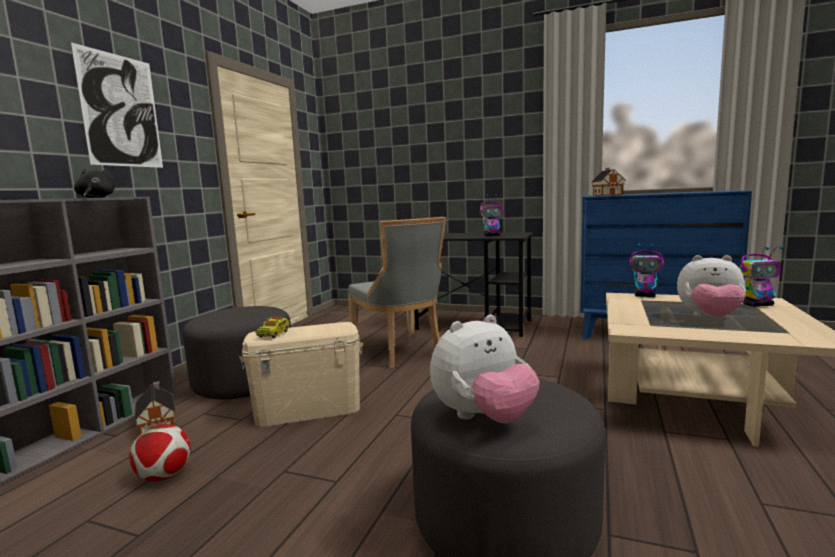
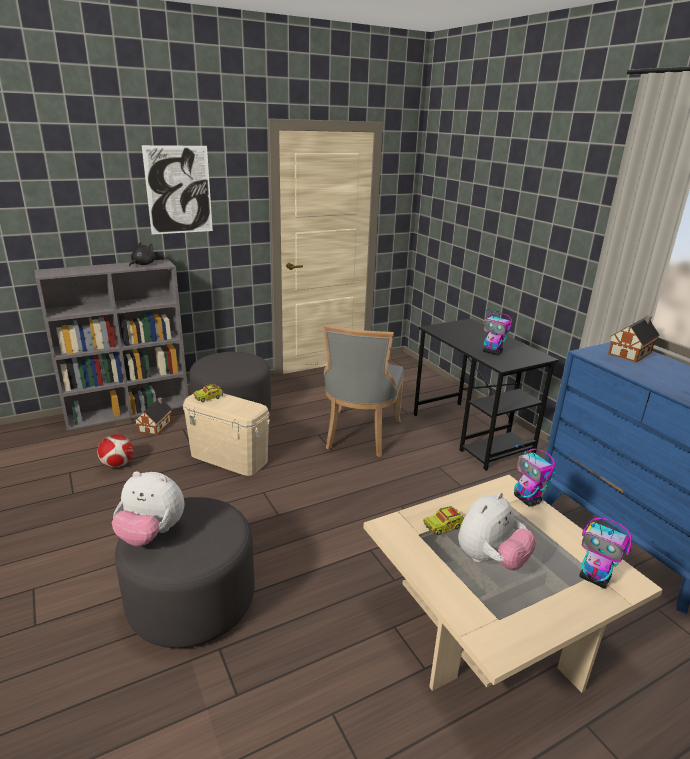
camera: 40 degrees right, 15 degrees up
(649, 318) = (443, 526): none -> toy truck
(709, 318) = (490, 560): plush toy -> plush toy turned 105 degrees counterclockwise

